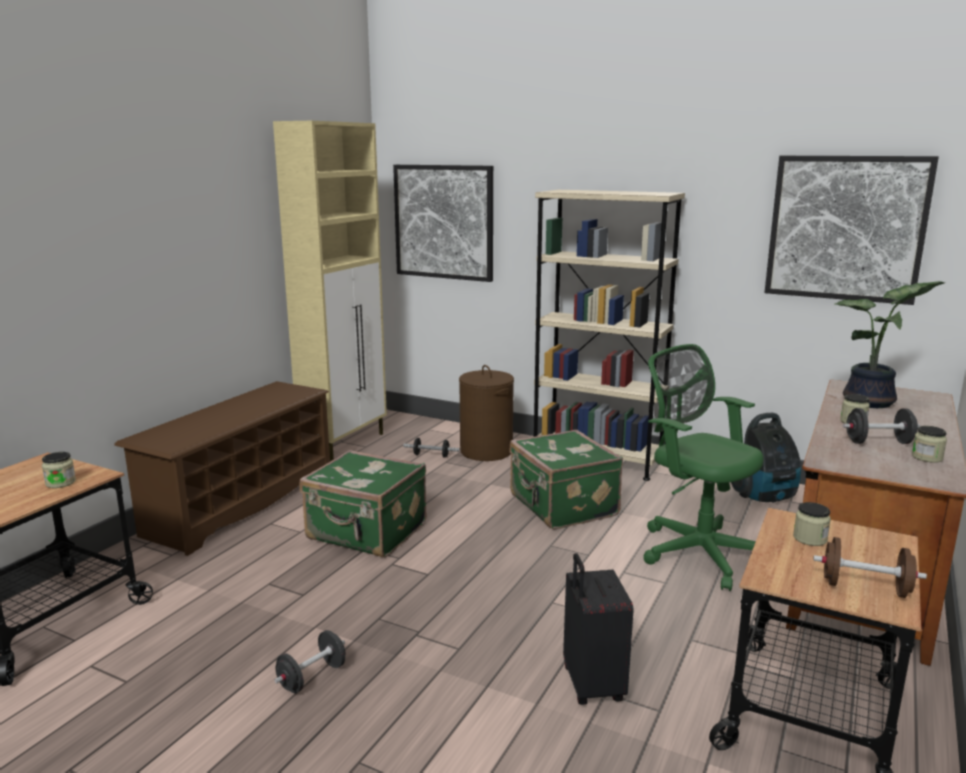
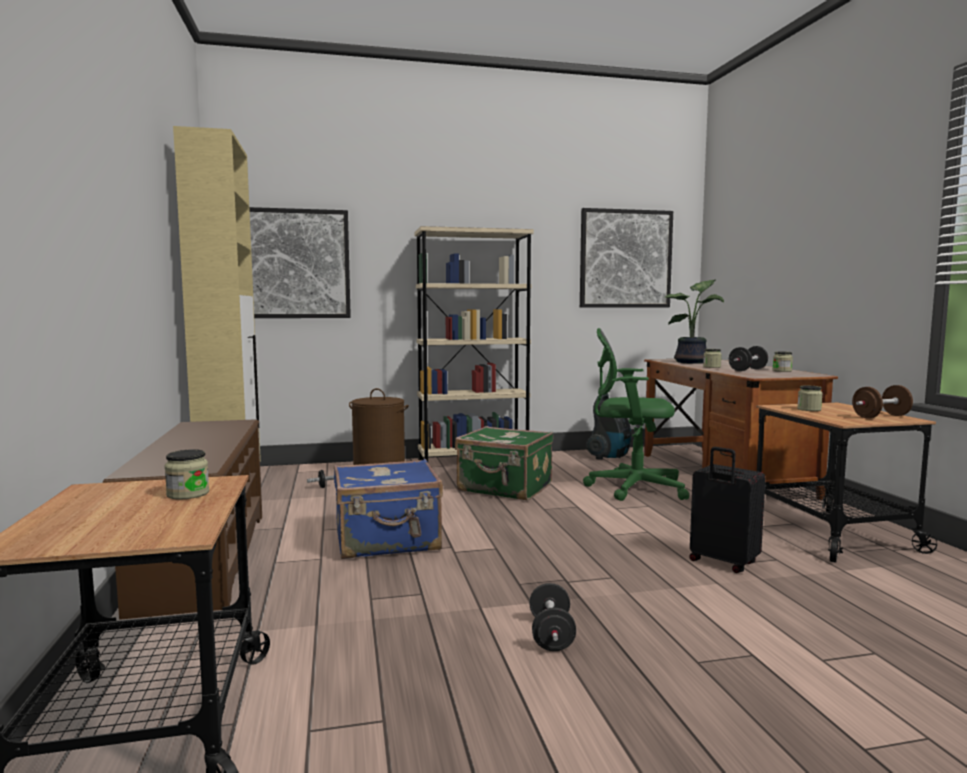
camera: 40 degrees left, 10 degrees down
(366, 533) = (388, 541): green suitcase -> blue suitcase

